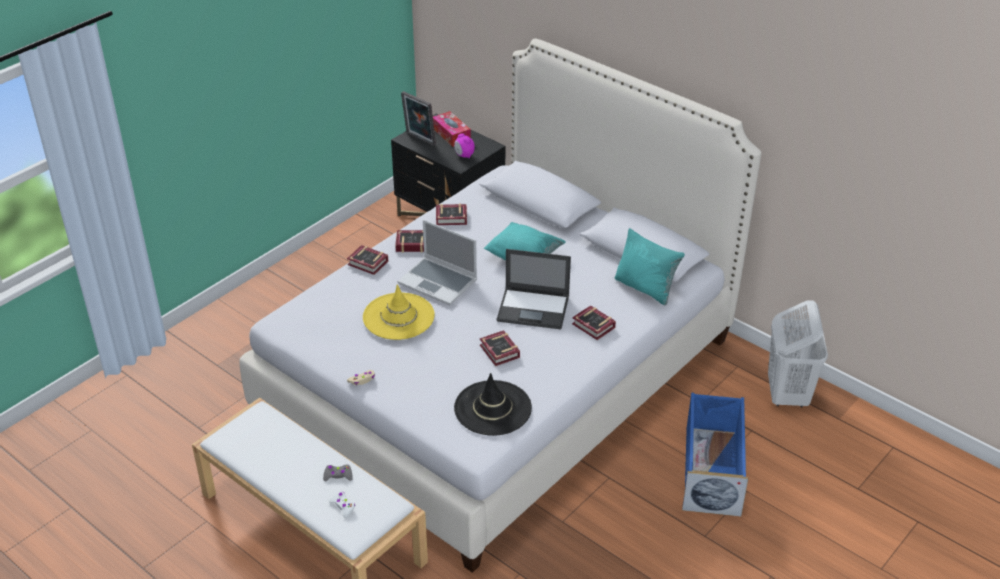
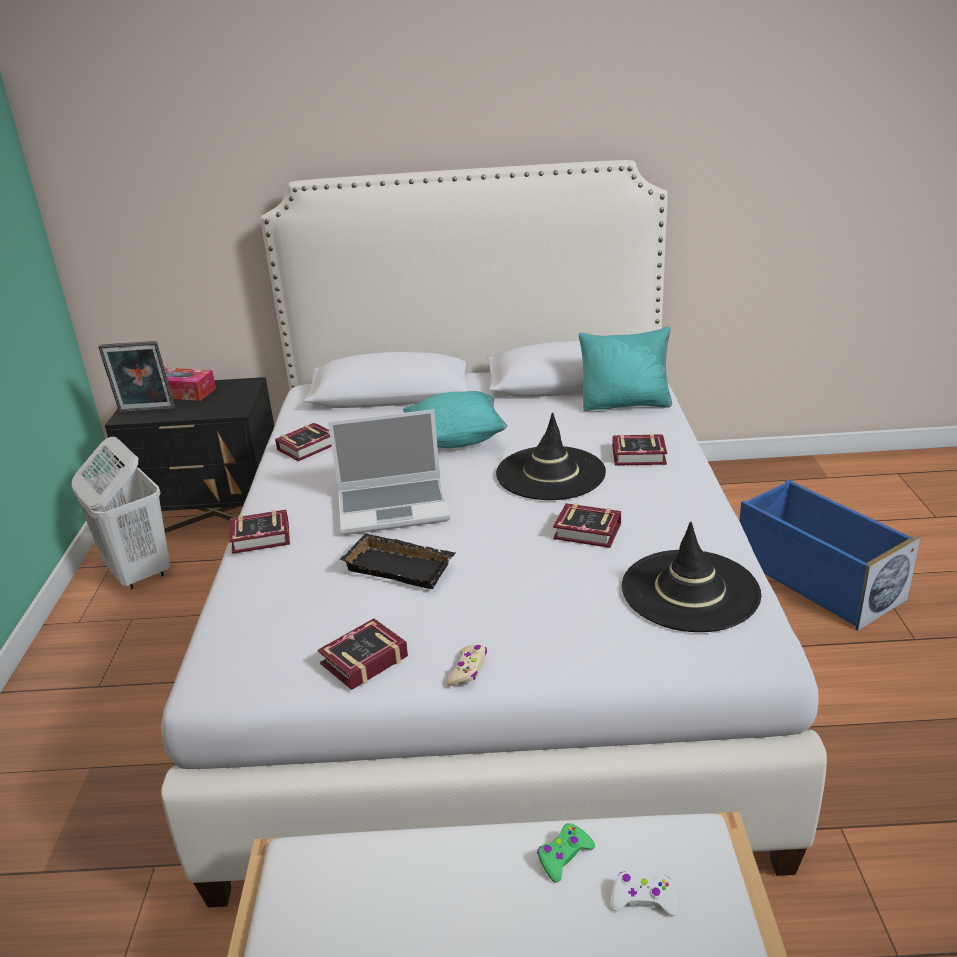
camera: 40 degrees left, 10 degrees down
(338, 475) = (564, 856): grey game controller -> green game controller
(398, 316) = (402, 566): yellow hat -> black tray
(410, 244) = (292, 491): book -> book (360, 661)
(464, 155) = (227, 401): alarm clock -> none
(534, 308) = (550, 473): laptop -> black hat
(787, 394) = (762, 483): white laundry basket -> white laundry basket (139, 573)

